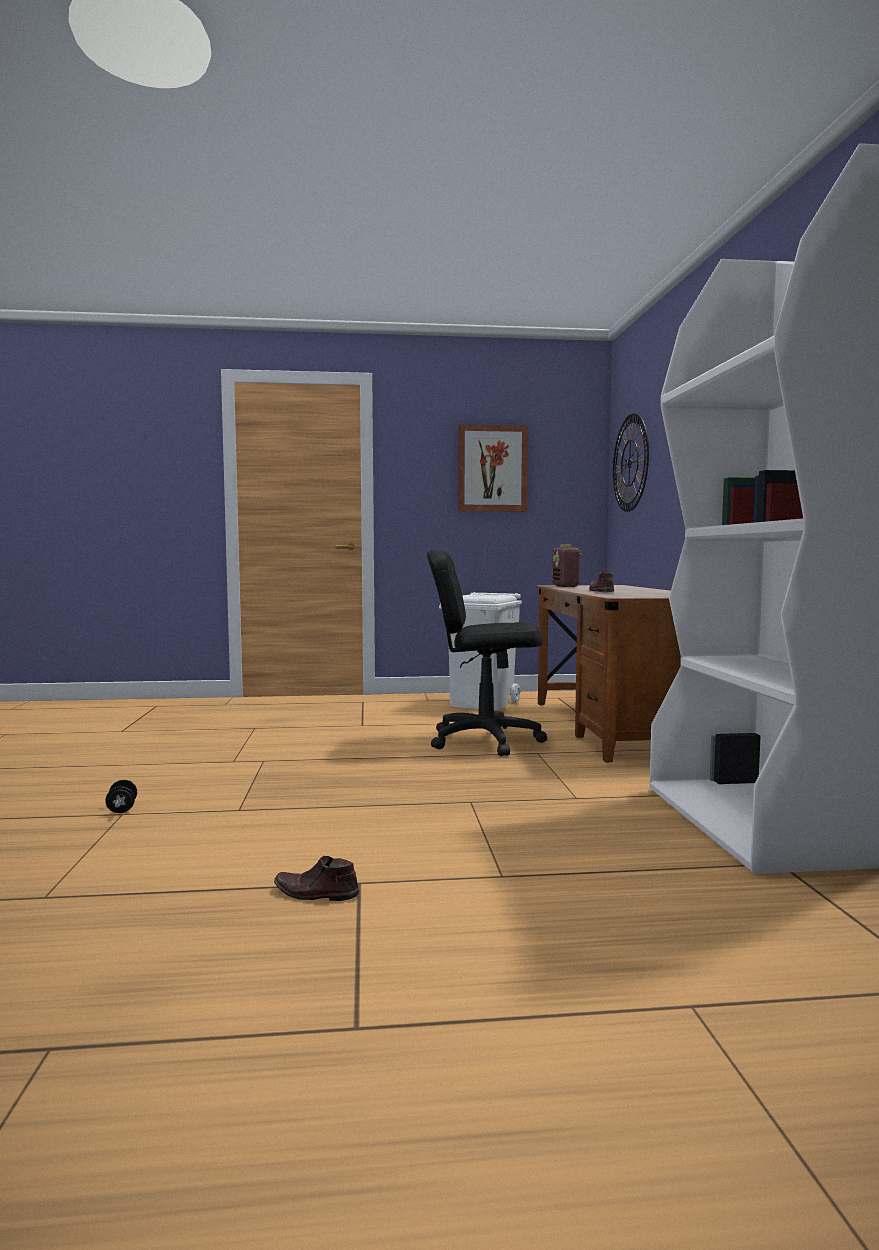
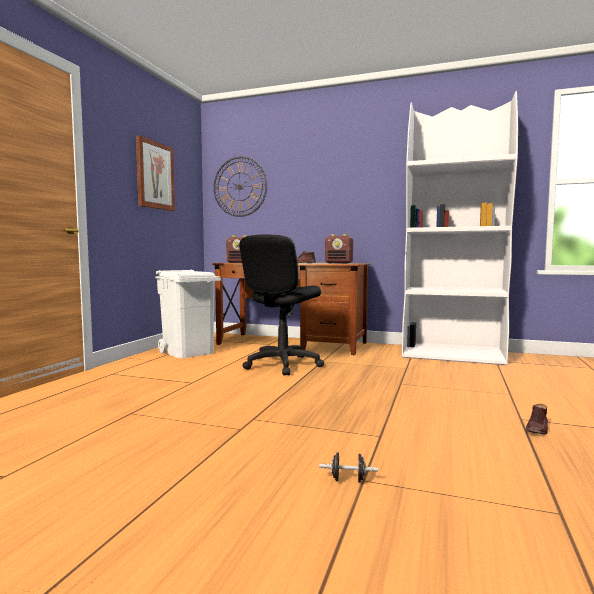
camera: 65 degrees left, 0 degrees up
(639, 594) = (339, 263): none -> radio

